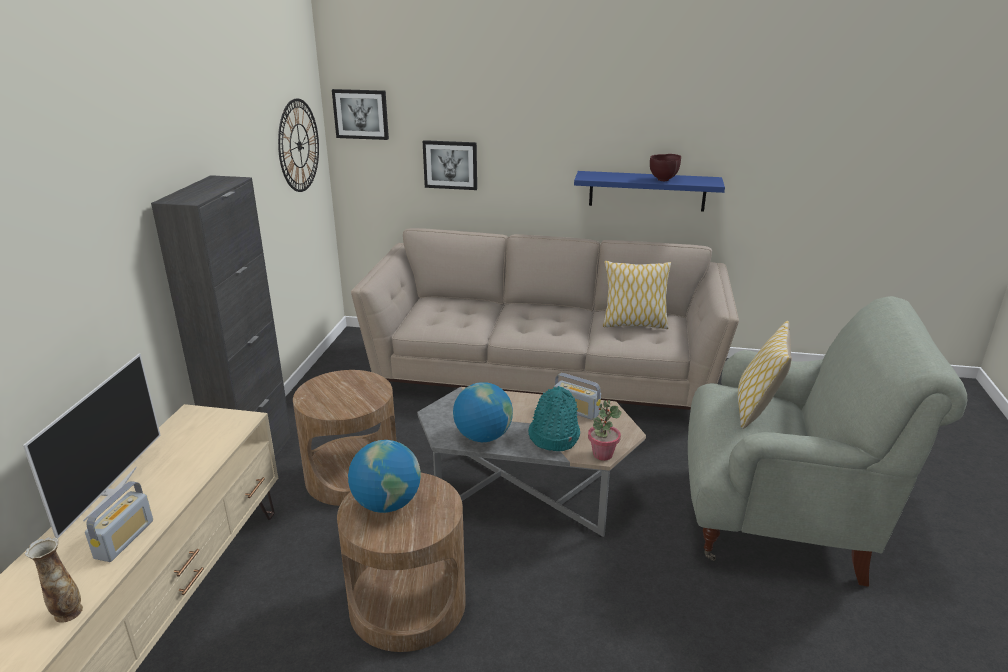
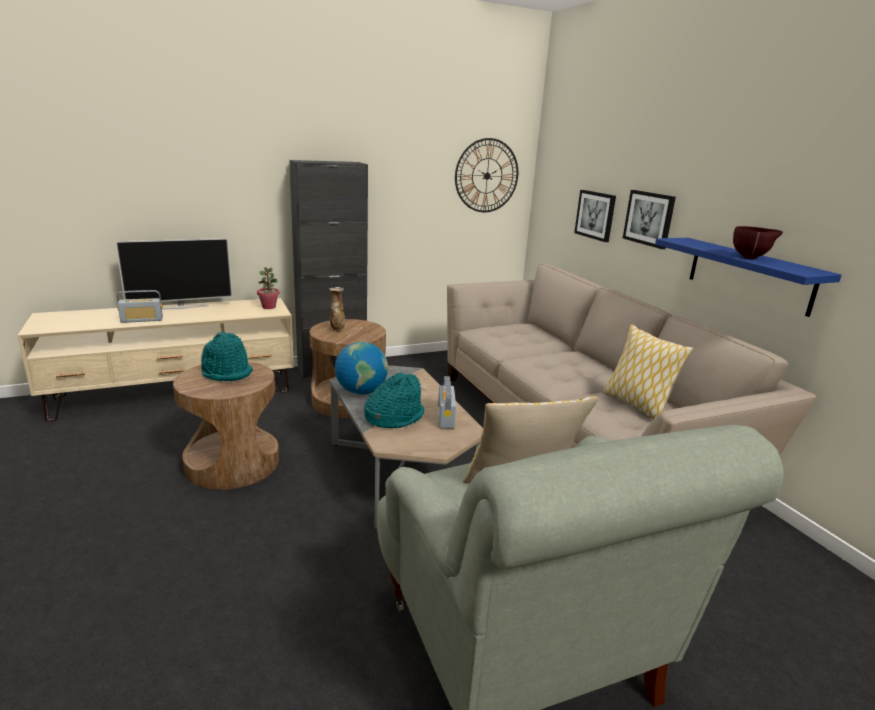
camera: 55 degrees right, 5 degrees down
(67, 613) = (77, 326): vase -> vase (337, 330)
(361, 114) = (553, 163): picture -> picture (649, 218)
(386, 504) = (227, 372): globe -> turquoise hat
(602, 454) = (388, 444): potted plant -> potted plant (269, 307)

